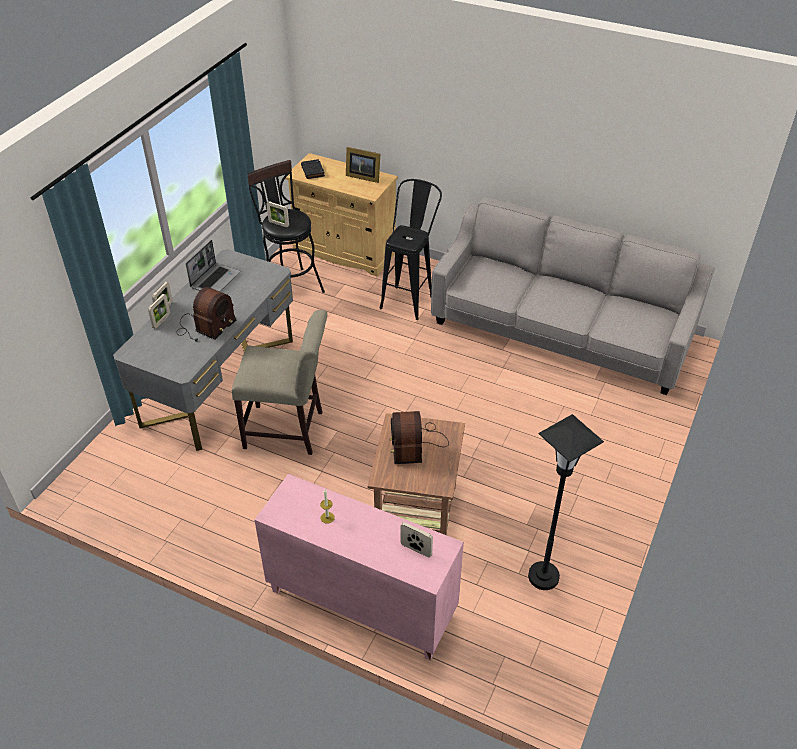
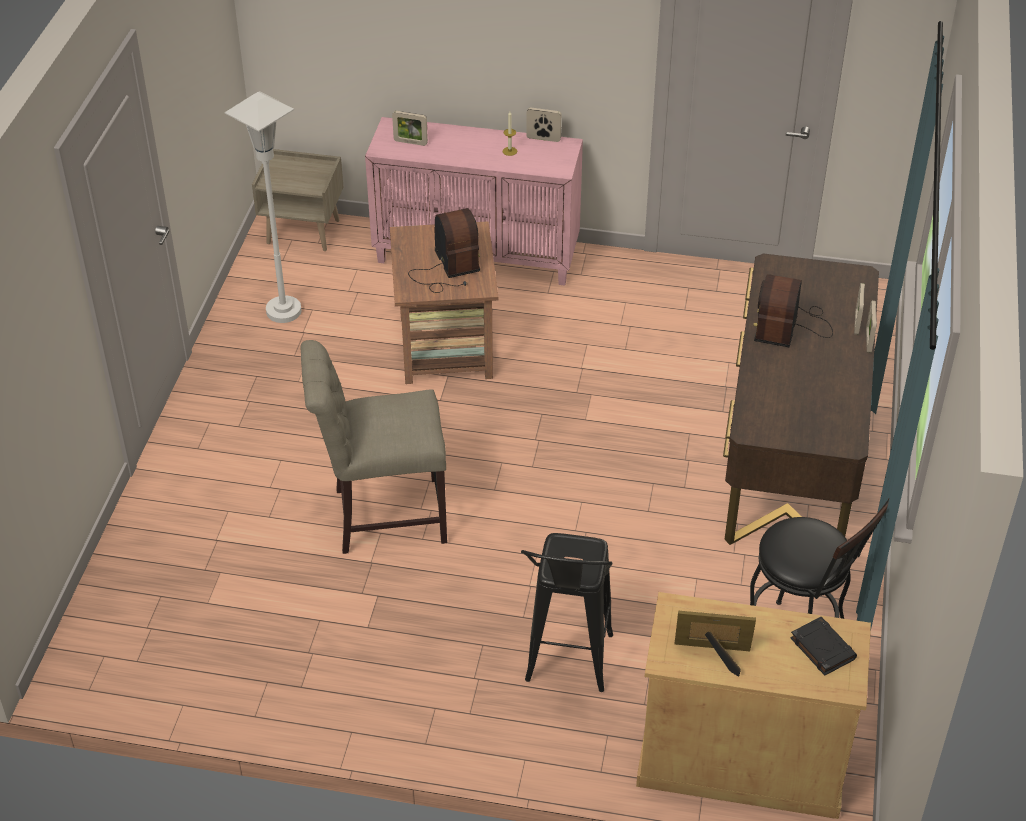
camera: 165 degrees right, 0 degrees up
(215, 280) = (834, 399): laptop -> none
(219, 381) = (791, 454): grey desk -> brown desk
(278, 224) = (812, 532): picture frame -> picture frame (543, 139)
(288, 430) = (651, 407): beige chair -> beige chair (382, 515)
(516, 675) = (304, 231): none -> beige nightstand
(543, 577) = (284, 311): black floor lamp -> white floor lamp
(561, 333) = (280, 650): grey sofa -> none

